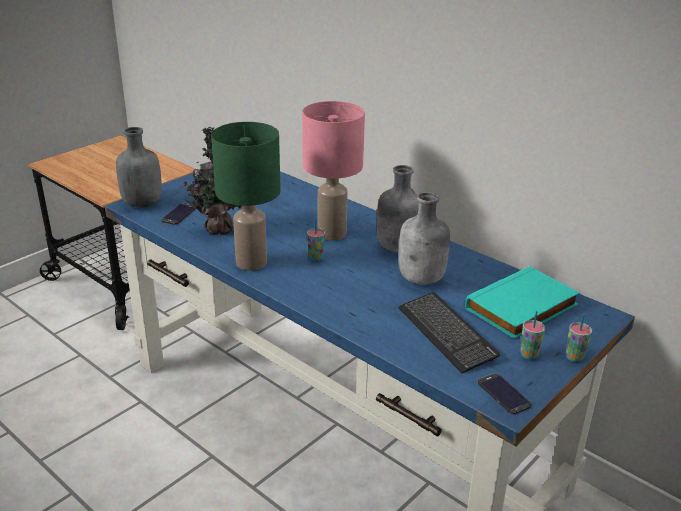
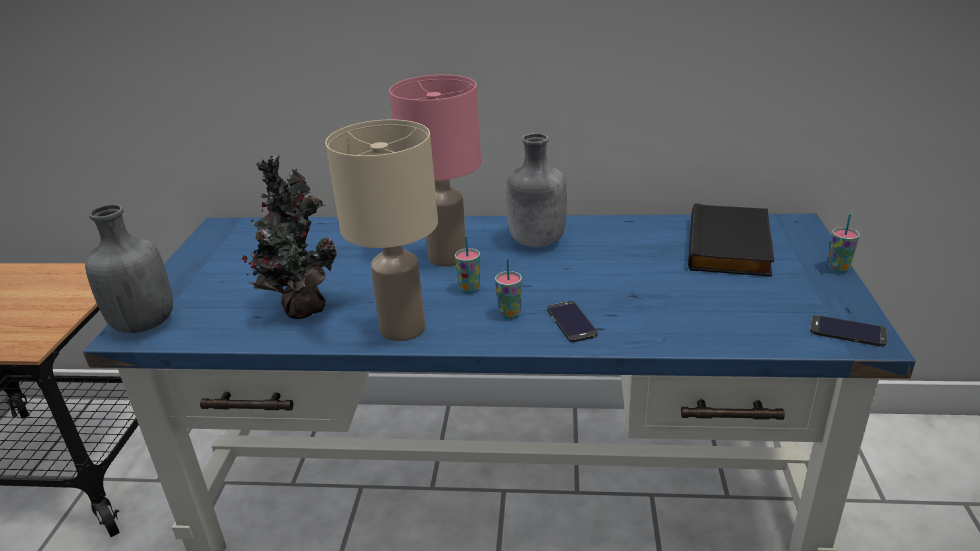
camera: 35 degrees left, 0 degrees up
(178, 214) = (220, 315): phone -> phone (571, 322)
(250, 263) = (402, 329): green table lamp -> beige table lamp
(422, 279) = (608, 261): grey bottle -> none
(446, 333) = (712, 301): keyboard -> none
(522, 308) = (731, 246): turquoise book -> black book
(528, 355) = (805, 285): cup -> cup (509, 314)

